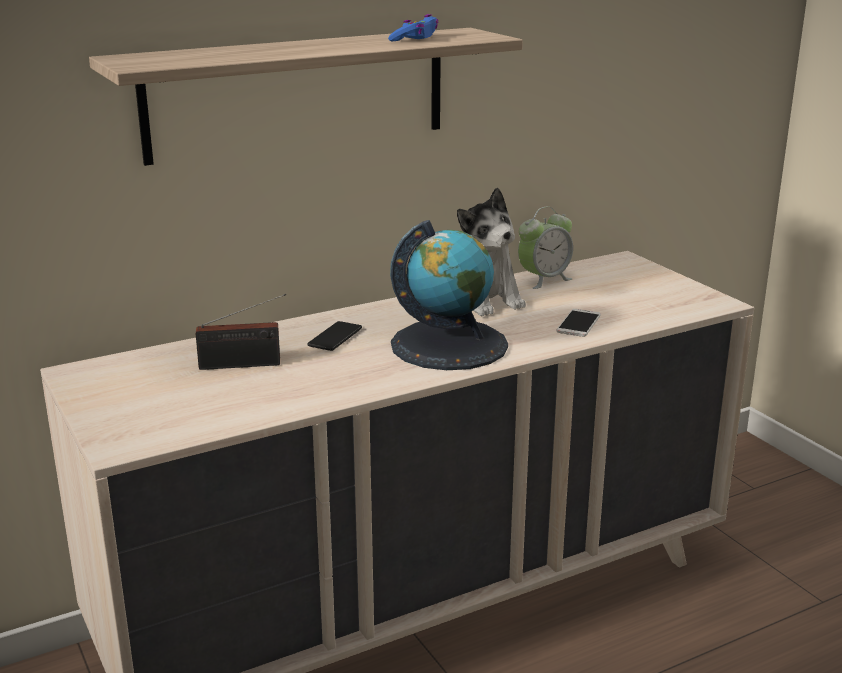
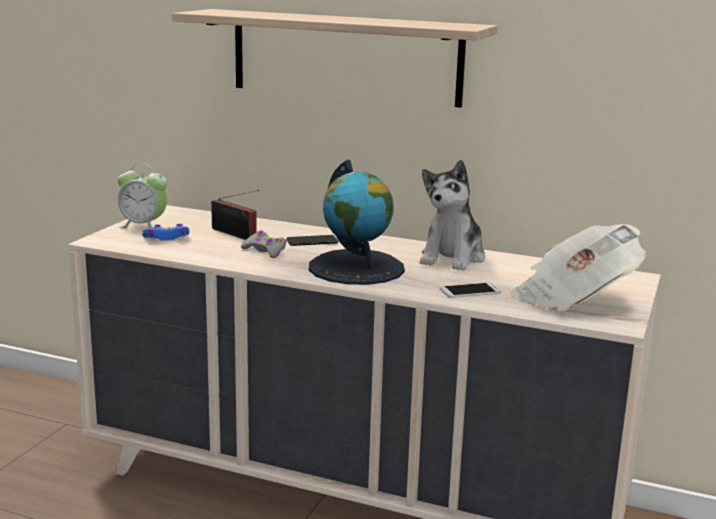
camera: 50 degrees right, 5 degrees down
(327, 367) = (265, 251): none -> grey game controller
(415, 38) = (411, 22): blue game controller -> blue game controller (166, 238)
(544, 280) = (530, 264): alarm clock -> alarm clock (143, 226)
(644, 295) = (573, 298): none -> newspaper

